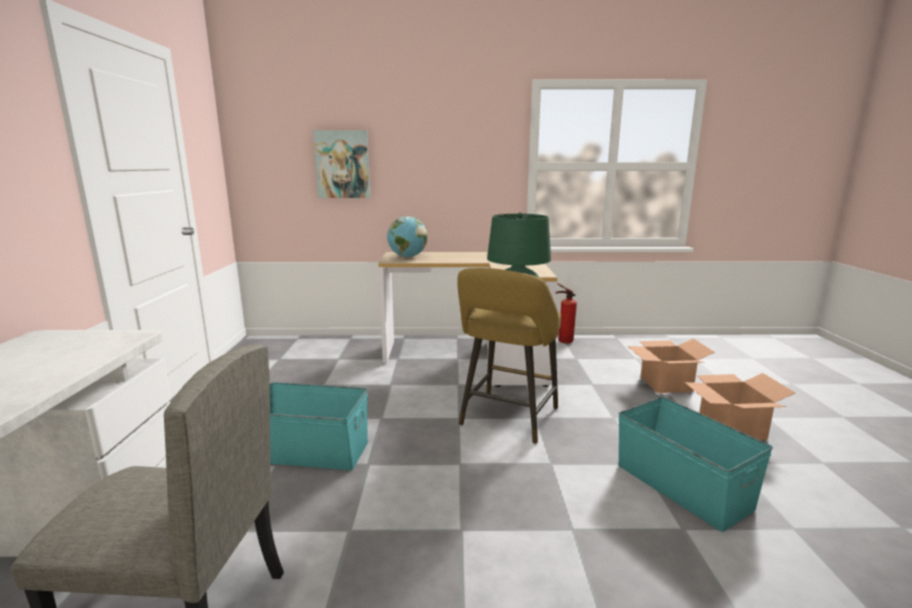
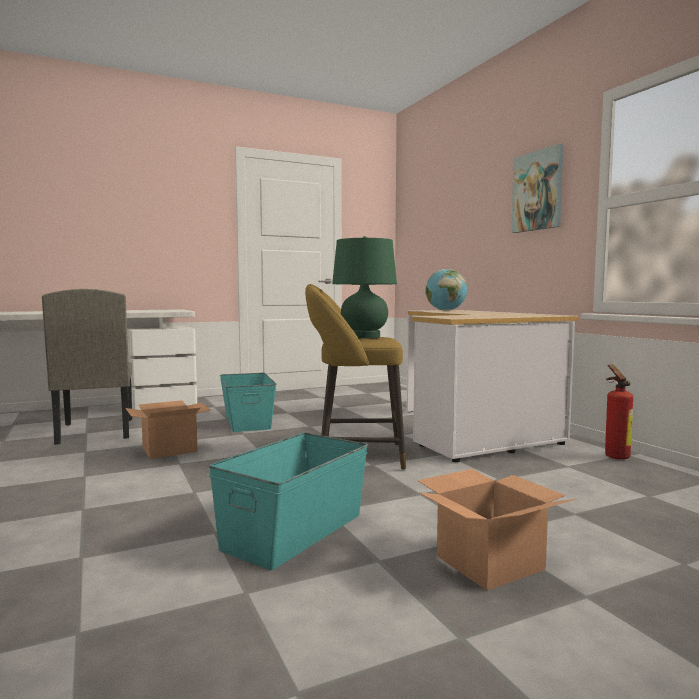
camera: 65 degrees right, 10 degrees down
(343, 164) = (450, 228): picture -> picture (538, 191)
(666, 384) = (583, 518): cardboard box -> cardboard box (168, 450)

